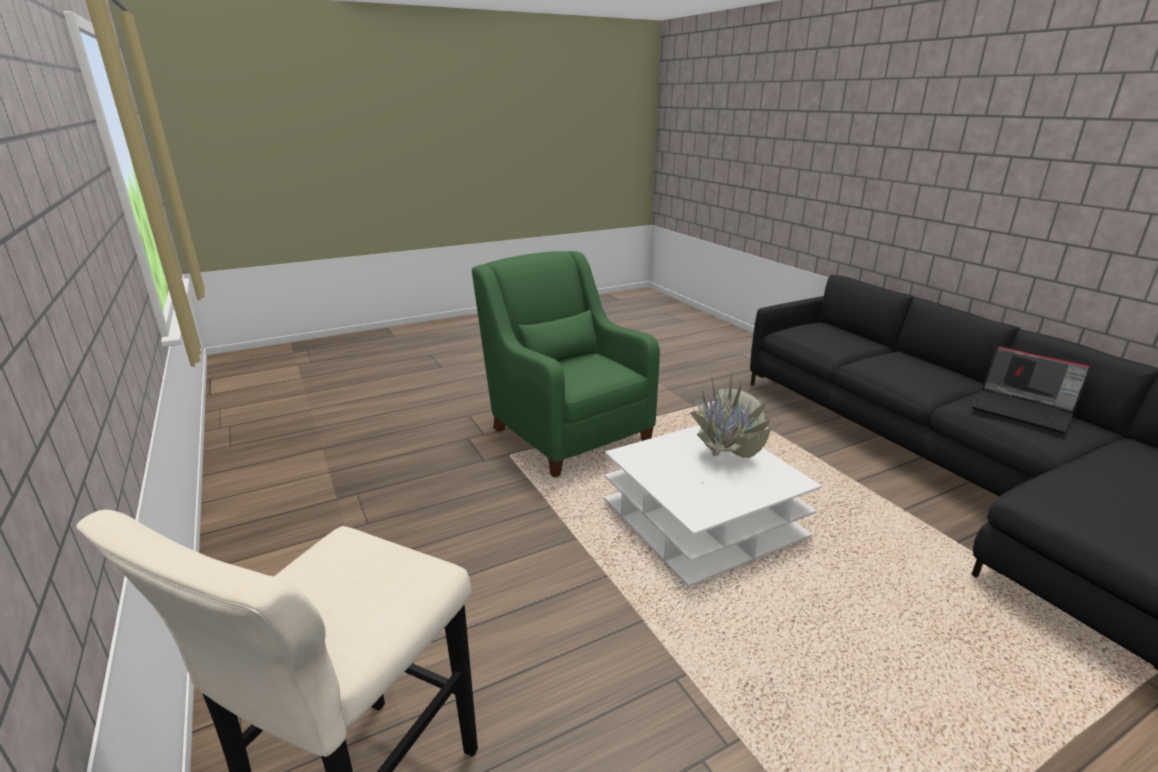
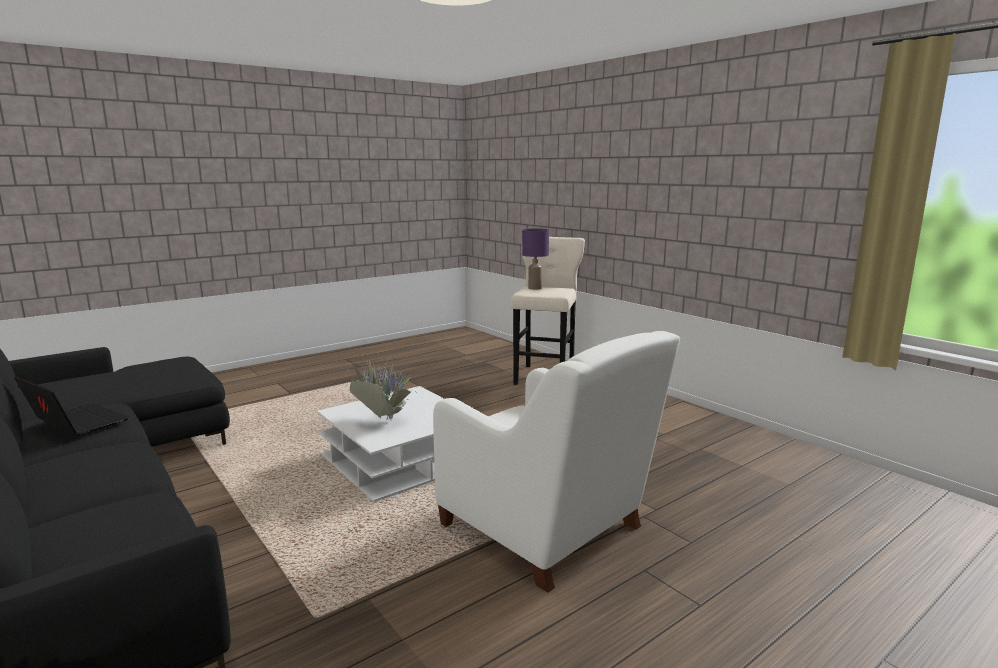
camera: 170 degrees right, 10 degrees down
(368, 600) = (534, 288): none -> purple table lamp
(566, 431) = (548, 530): green armchair -> white armchair

